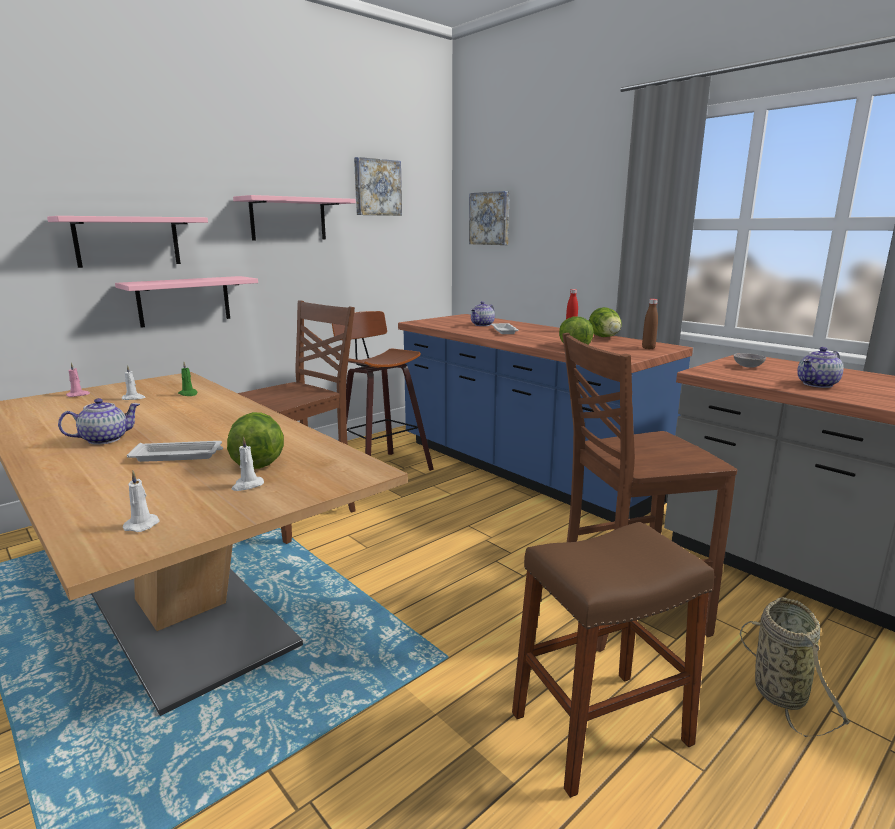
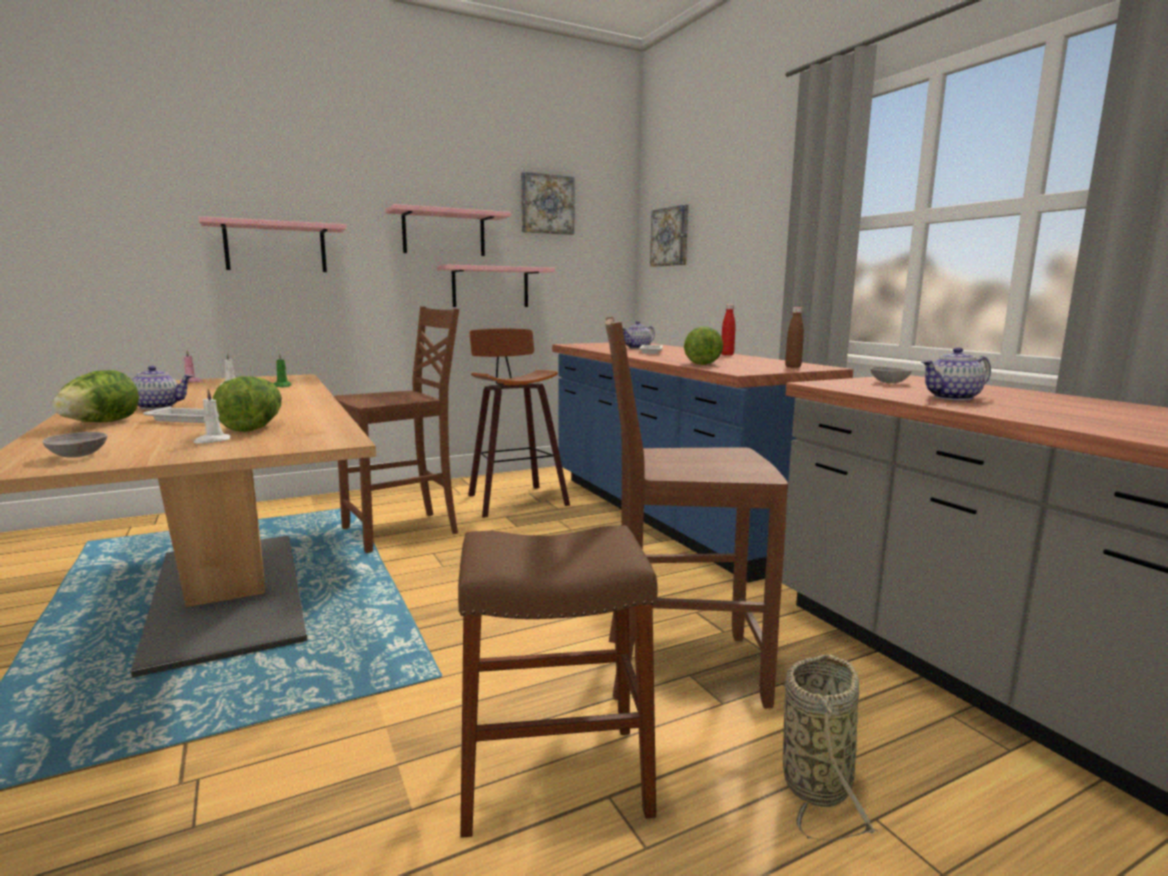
camera: 15 degrees right, 5 degrees down
(143, 525) = (78, 456): white candle -> grey bowl
(184, 301) = (328, 309): pink shelf -> pink shelf (490, 287)
(605, 337) = (759, 359): lettuce -> lettuce (100, 423)

